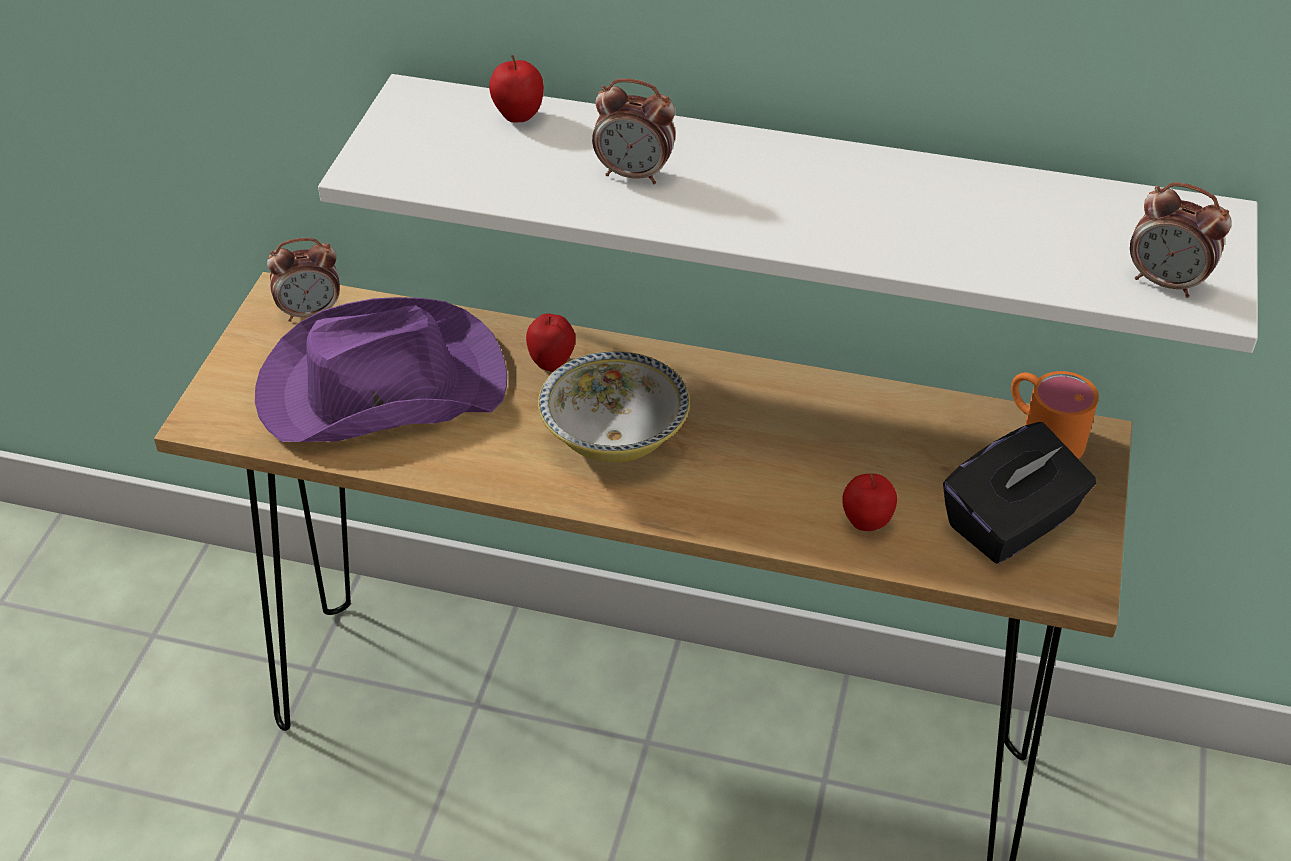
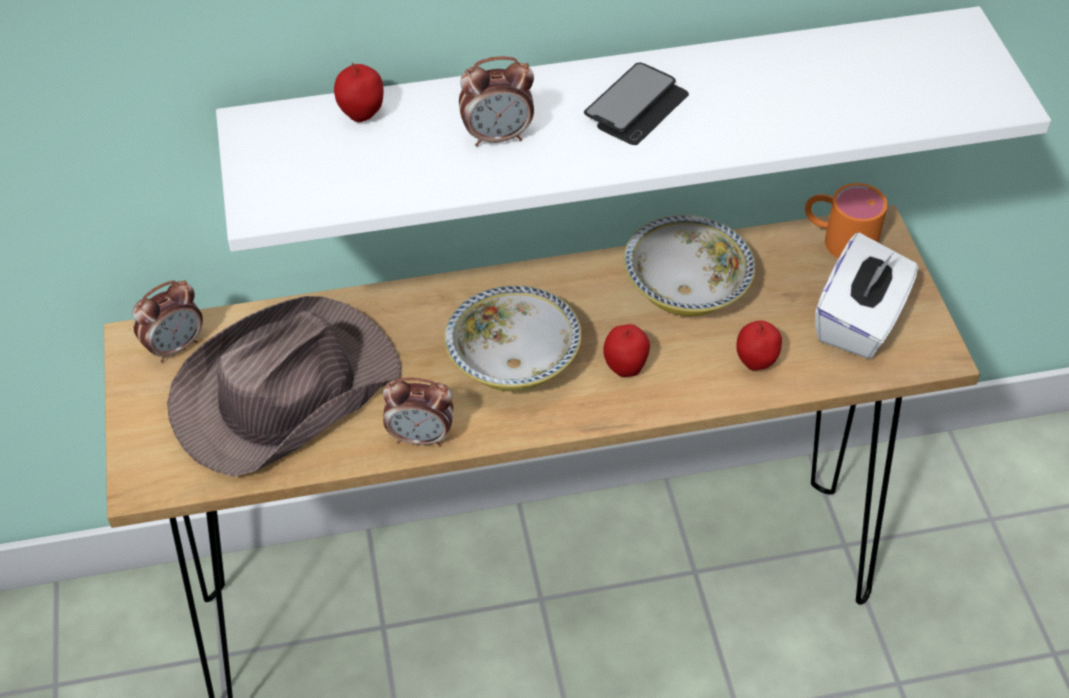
camera: 25 degrees left, 5 degrees up
(379, 386) = (283, 393): purple hat -> brown hat
(552, 363) = (420, 318): apple -> apple (625, 368)
(795, 188) = (636, 106): none -> phone
(838, 429) = (686, 291): none -> bowl
(1011, 523) = (860, 321): black tissue box -> white tissue box
(1166, 282) = (962, 96): alarm clock -> alarm clock (421, 437)

